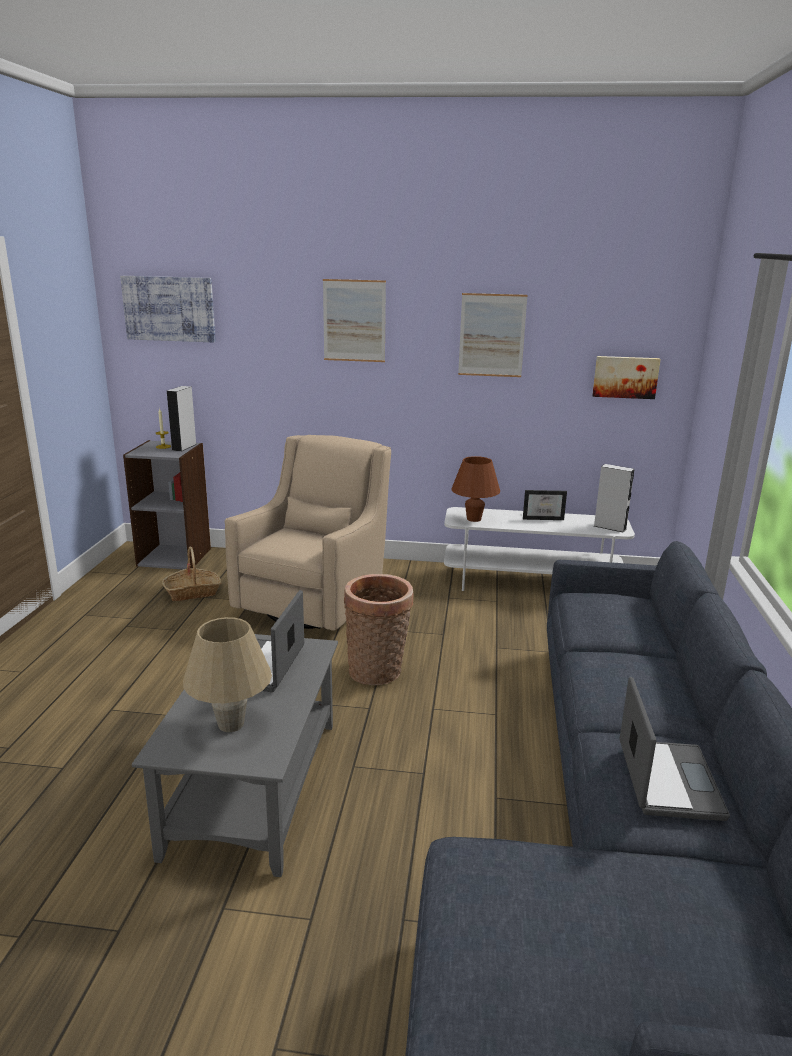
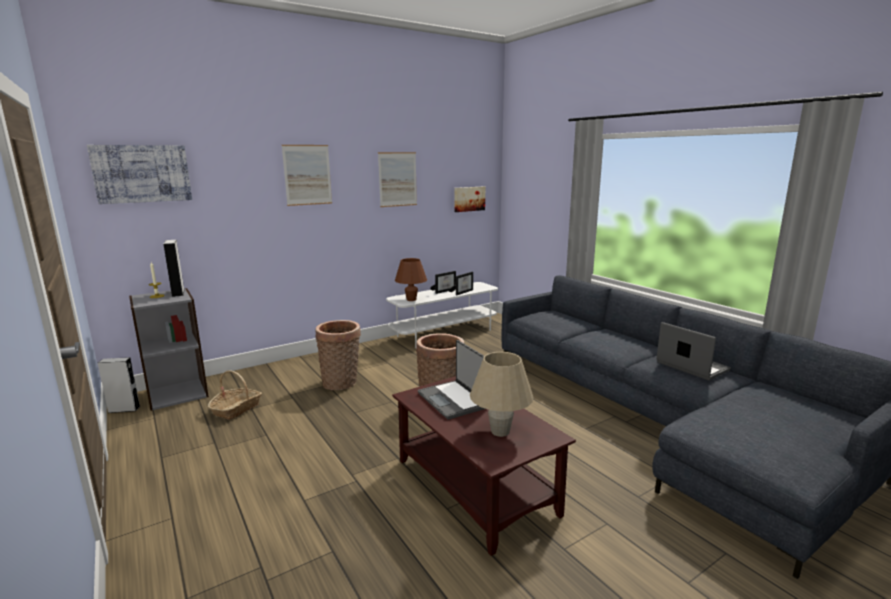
camera: 40 degrees left, 5 degrees down
(254, 787) = (476, 487): grey coffee table -> brown coffee table
(316, 603) = (342, 383): beige armchair -> basket
(564, 527) = (462, 292): none -> picture frame
(610, 527) = (482, 287): grey speaker -> grey speaker (124, 409)

